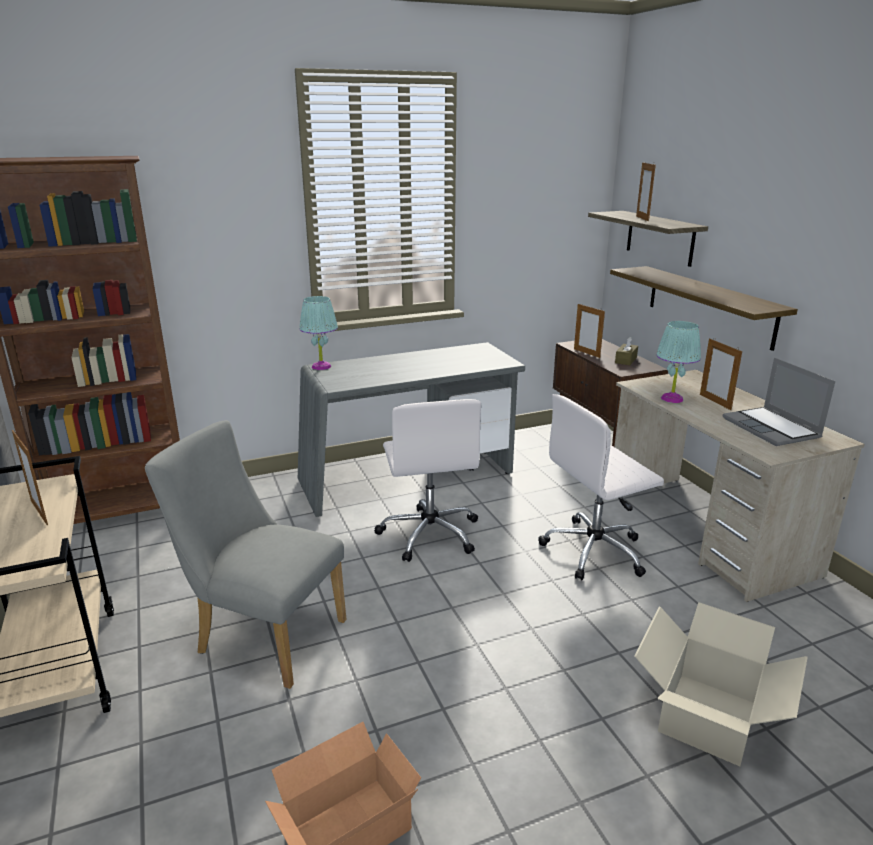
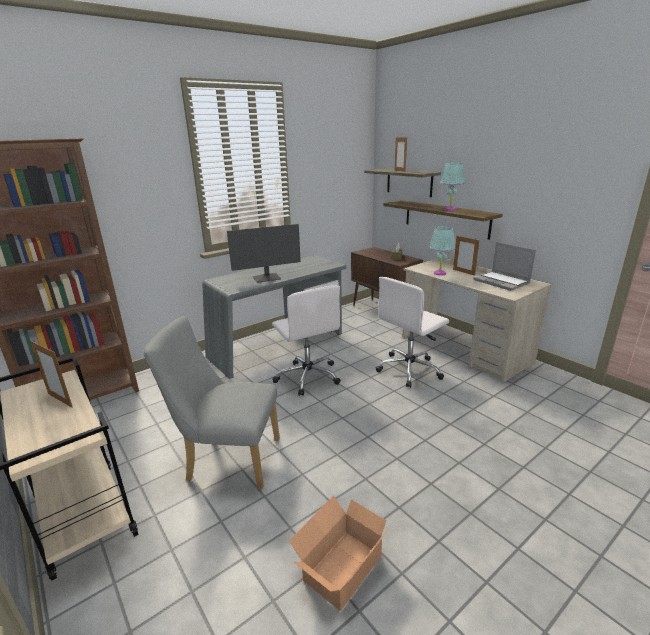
camera: 15 degrees left, 0 degrees up
(321, 366) = (217, 279): turquoise table lamp -> turquoise table lamp (450, 209)
(392, 373) = (267, 278): none -> monitor
(586, 353) = (372, 256): picture frame -> none
(706, 717) = (513, 449): cardboard box -> none

